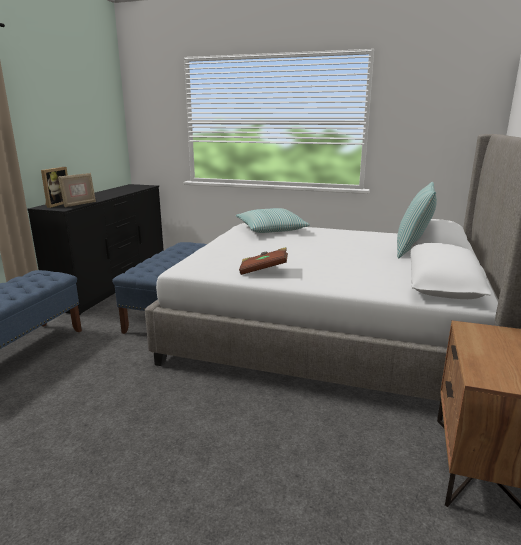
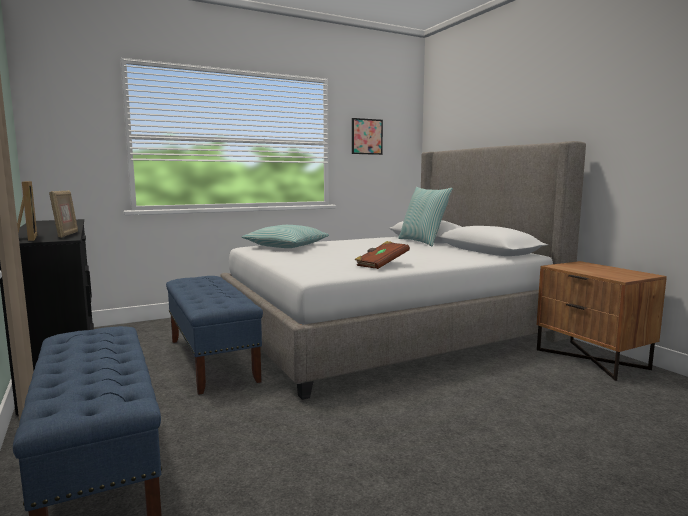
camera: 45 degrees left, 10 degrees down
(420, 113) = (367, 136): none -> picture

